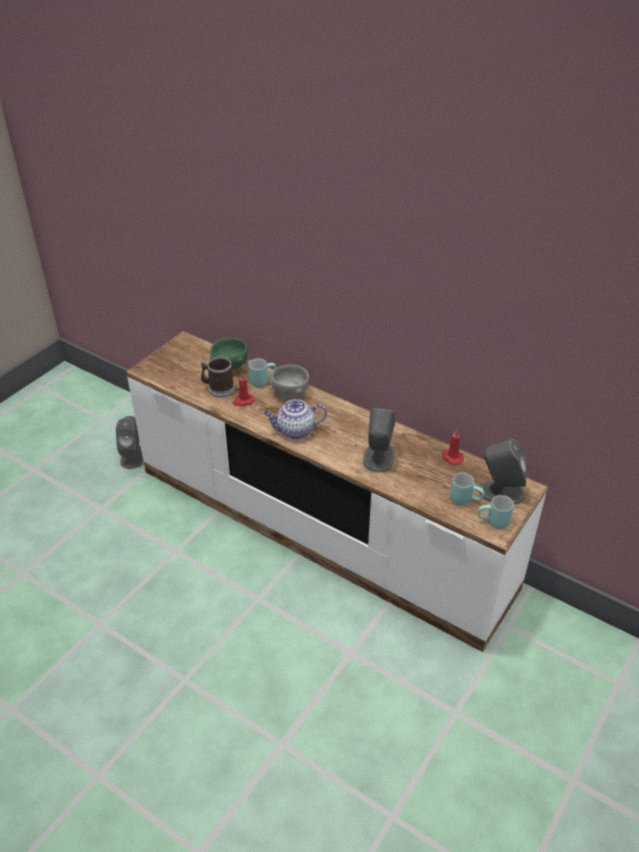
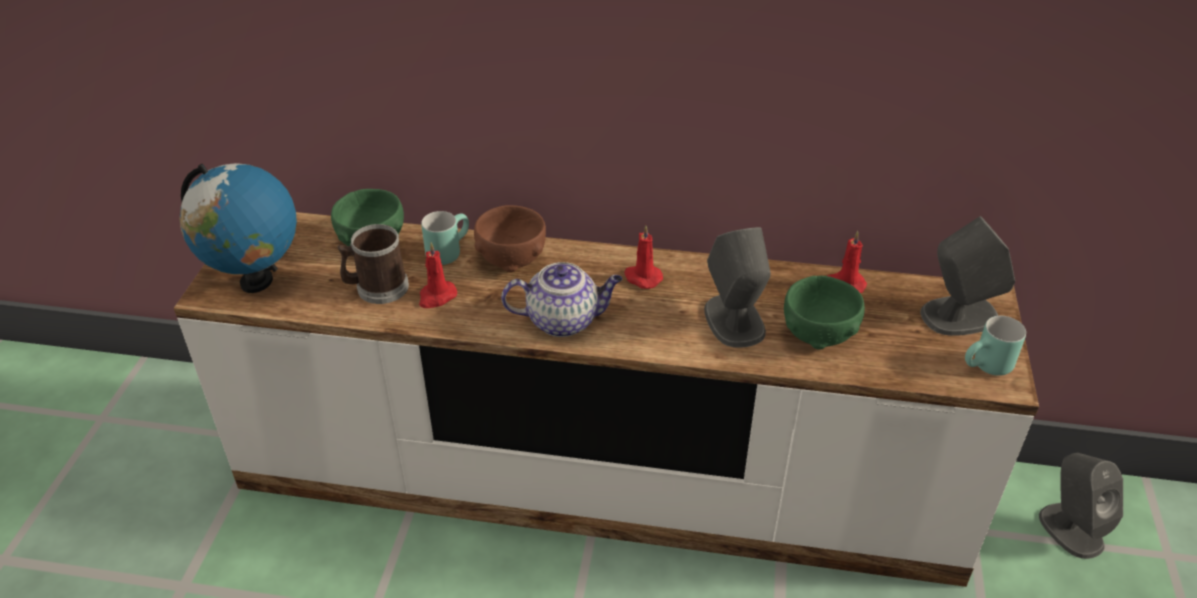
camera: 25 degrees left, 0 degrees up
(133, 456) = (199, 468): grey speaker -> grey speaker (1070, 529)
(167, 370) = (256, 282): none -> globe
(290, 393) = (511, 259): grey bowl -> brown bowl
(295, 431) = (564, 320): teapot -> teapot turned 150 degrees counterclockwise
(348, 422) = (642, 277): none -> red candle
(417, 477) = (819, 334): none -> green bowl
(465, 499) = (917, 344): turquoise mug -> none

